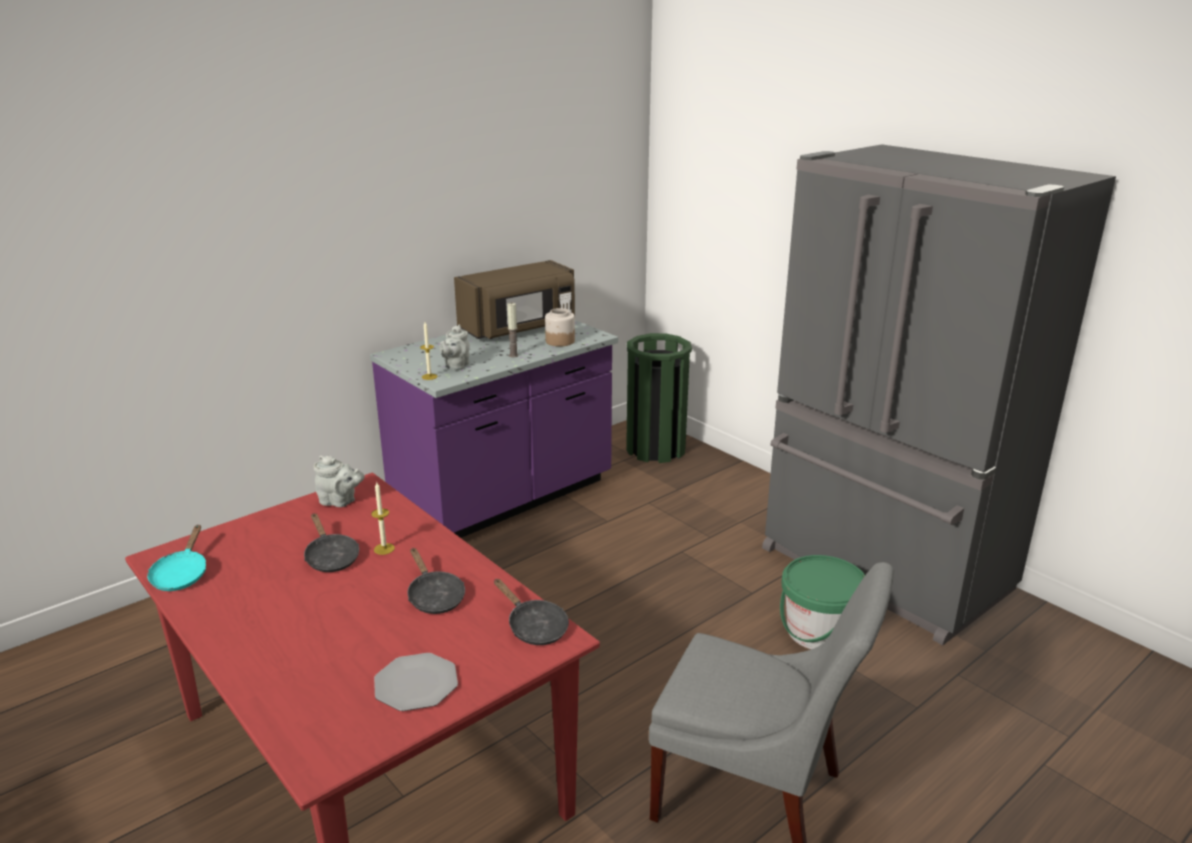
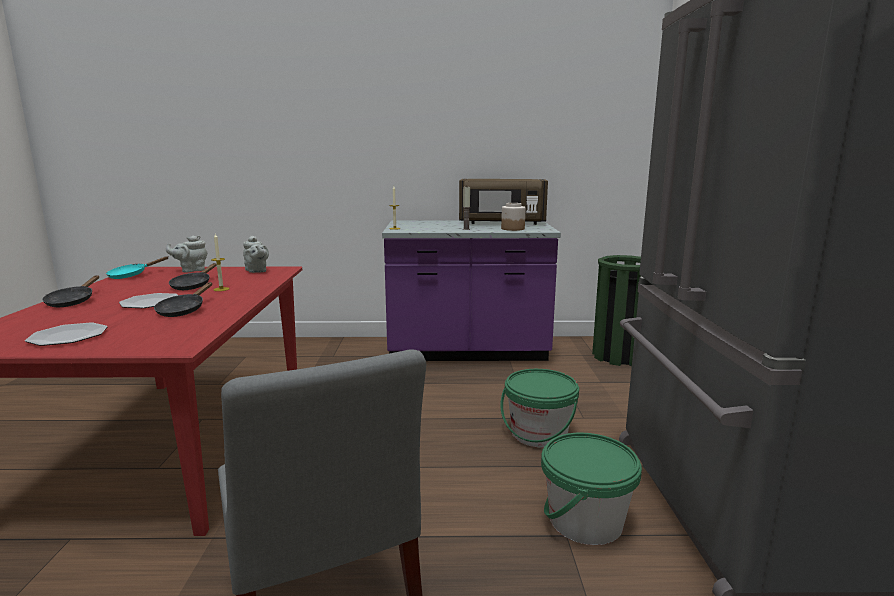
camera: 40 degrees right, 10 degrees down
(361, 603) = (151, 302): none -> plate
(456, 366) = (420, 228): grey teapot -> grey teapot (191, 270)
(534, 627) = (182, 337): black frying pan -> black frying pan (72, 301)
(698, 571) = (539, 434): none -> green bucket

